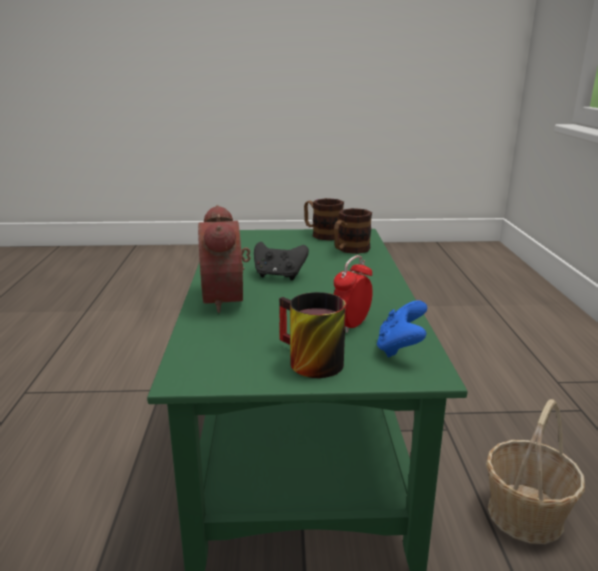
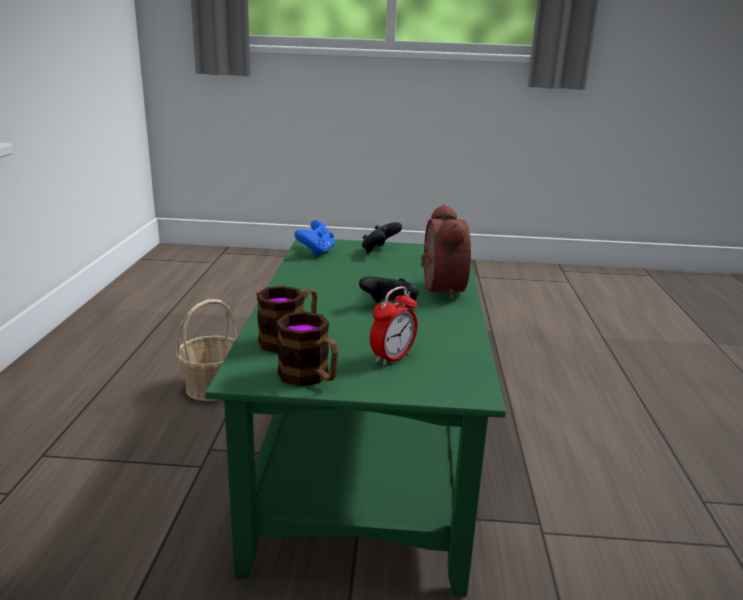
camera: 175 degrees left, 0 degrees up
(306, 361) = (379, 250): mug -> black game controller
(351, 325) = (340, 265): alarm clock -> alarm clock (392, 358)

